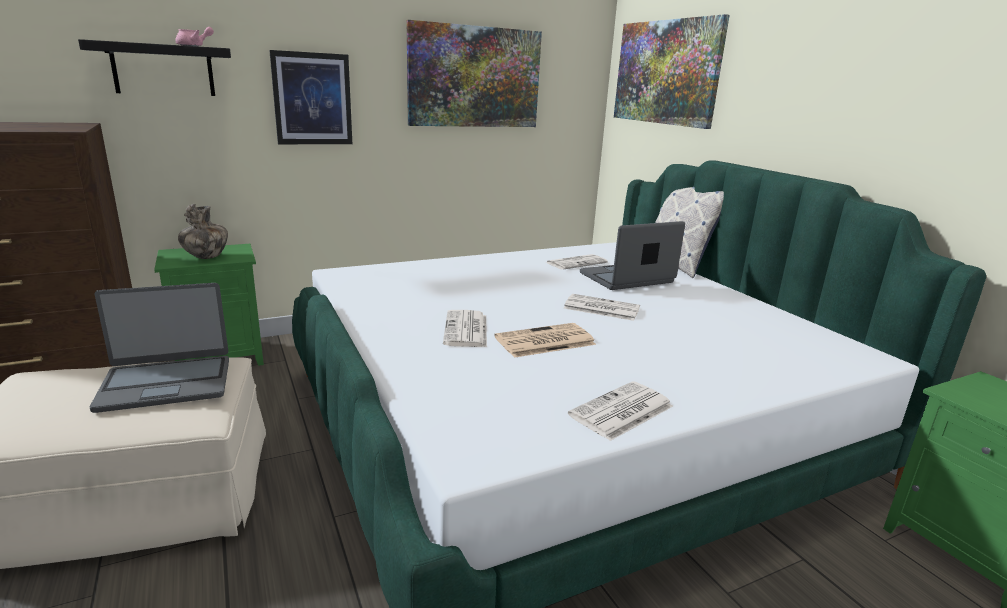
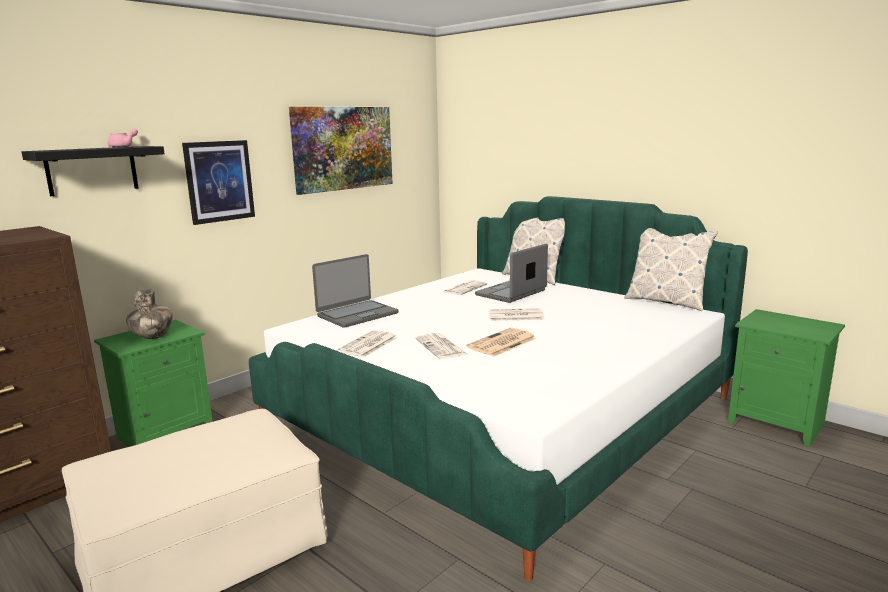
camera: 20 degrees left, 5 degrees down
(166, 383) = (230, 436): laptop -> laptop (357, 314)
(621, 412) = (590, 371): newspaper -> newspaper (368, 345)
(666, 72) = (493, 133): picture -> none
(835, 330) = (666, 301): none -> pillow

